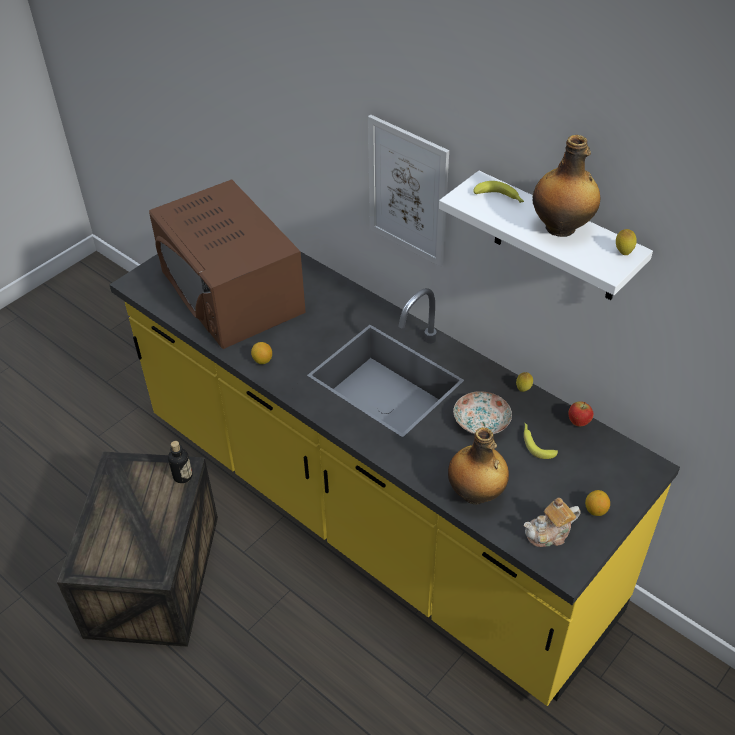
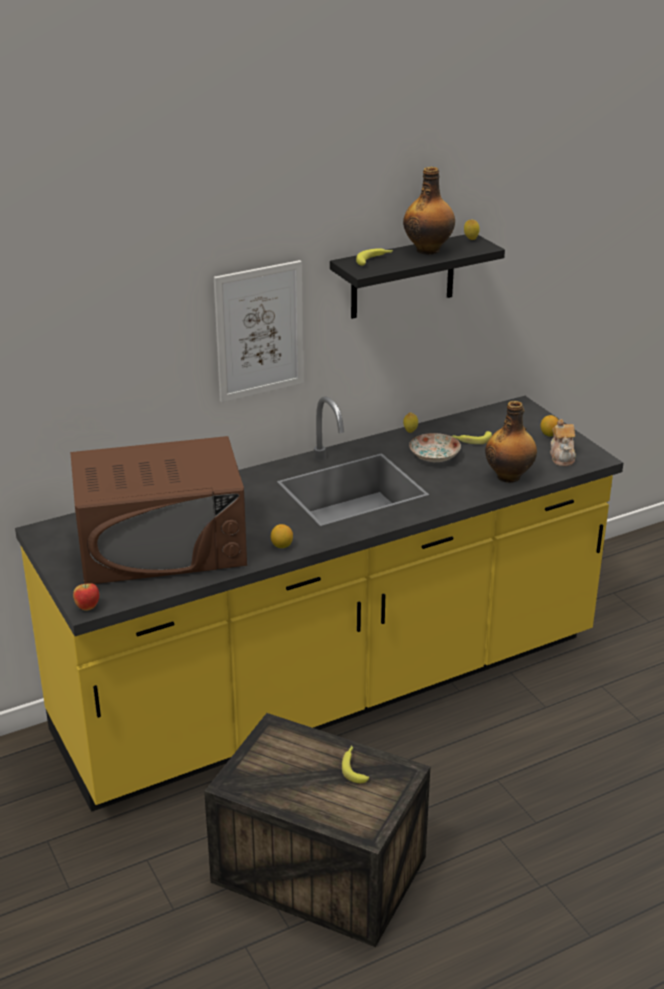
camera: 70 degrees left, 15 degrees down
(153, 536) = (354, 767): none -> banana
(183, 476) = (283, 732): bottle -> none
(556, 239) = (402, 276): white shelf -> black shelf
(578, 422) = (460, 419): apple -> apple (87, 607)

